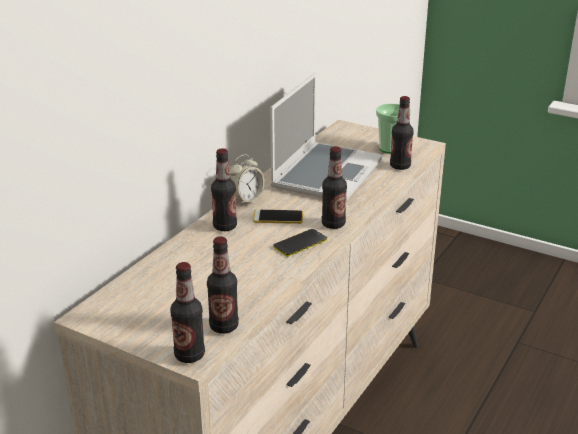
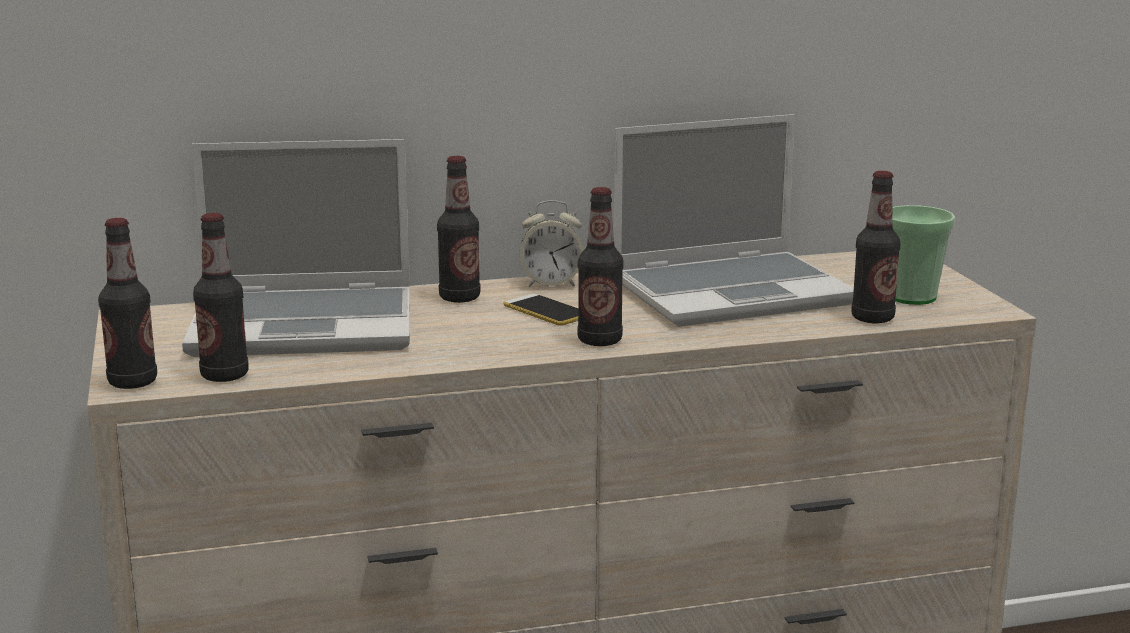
camera: 45 degrees right, 10 degrees down
(192, 277) = (307, 325): none -> laptop
(300, 243) = (506, 342): phone -> none

